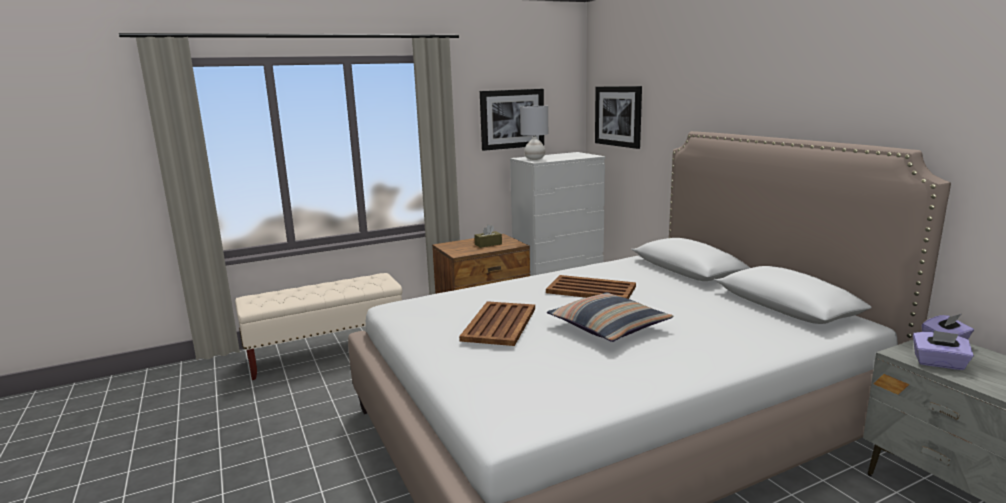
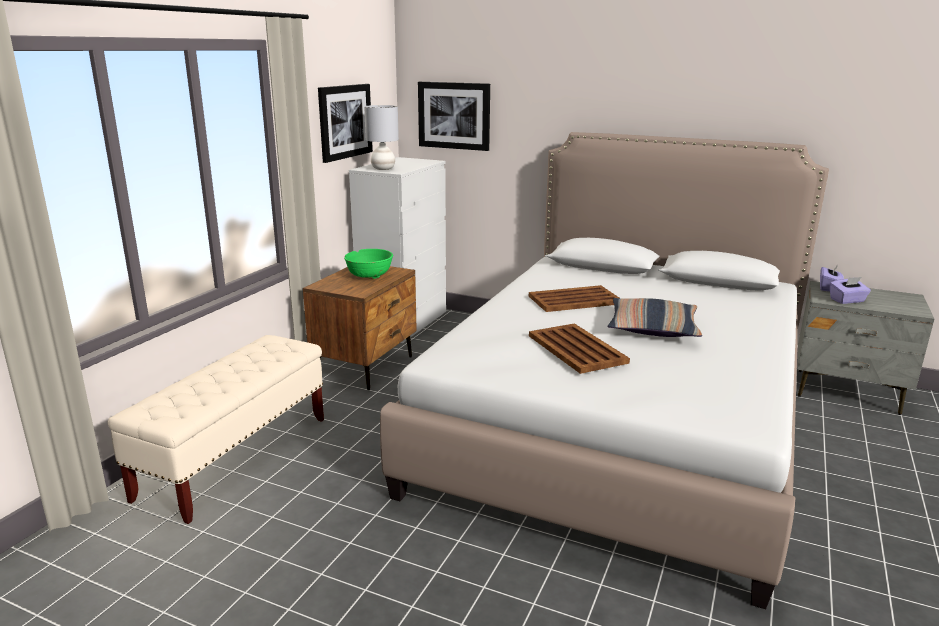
camera: 40 degrees left, 5 degrees up
(488, 244) = (369, 276): brown tissue box -> green bowl

